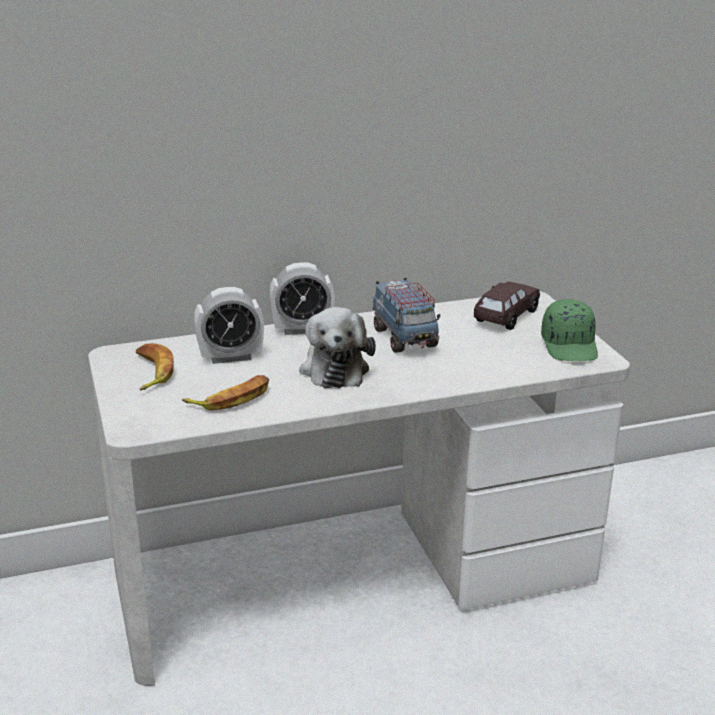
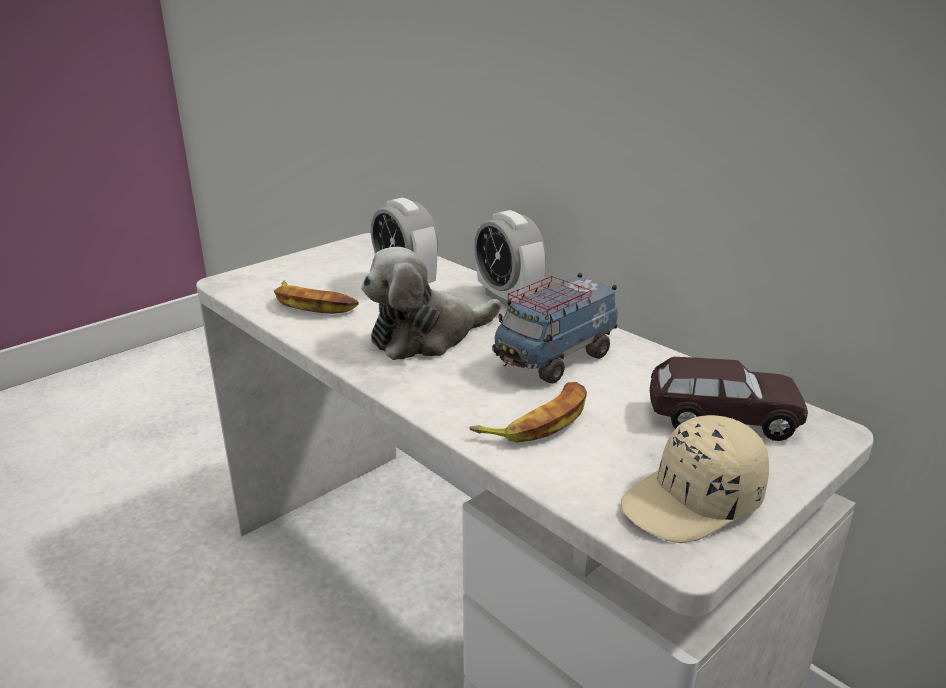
camera: 65 degrees right, 0 degrees up
(151, 372) = (343, 261): banana -> banana (537, 421)
(570, 346) = (693, 503): green cap -> beige cap

